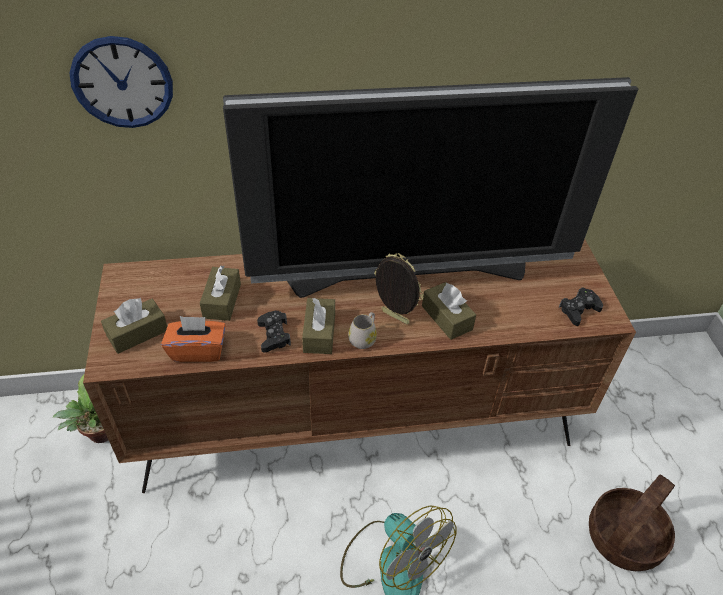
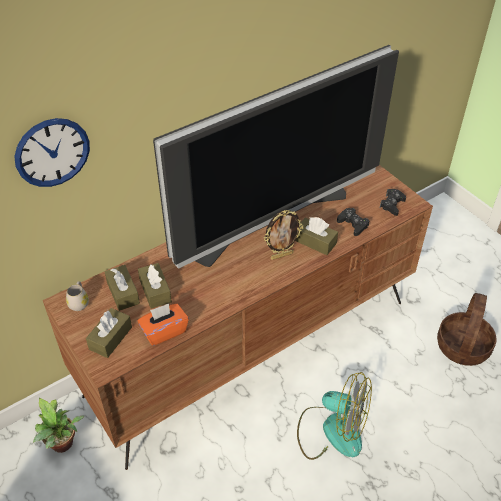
camera: 25 degrees left, 0 degrees up
(274, 335) = (210, 299): black game controller -> black game controller (353, 224)
(319, 333) = (239, 285): brown tissue box -> brown tissue box (123, 293)
(364, 338) = (271, 277): white mug -> white mug (79, 302)
(394, 318) = (281, 255): picture frame -> picture frame turned 150 degrees clockwise

